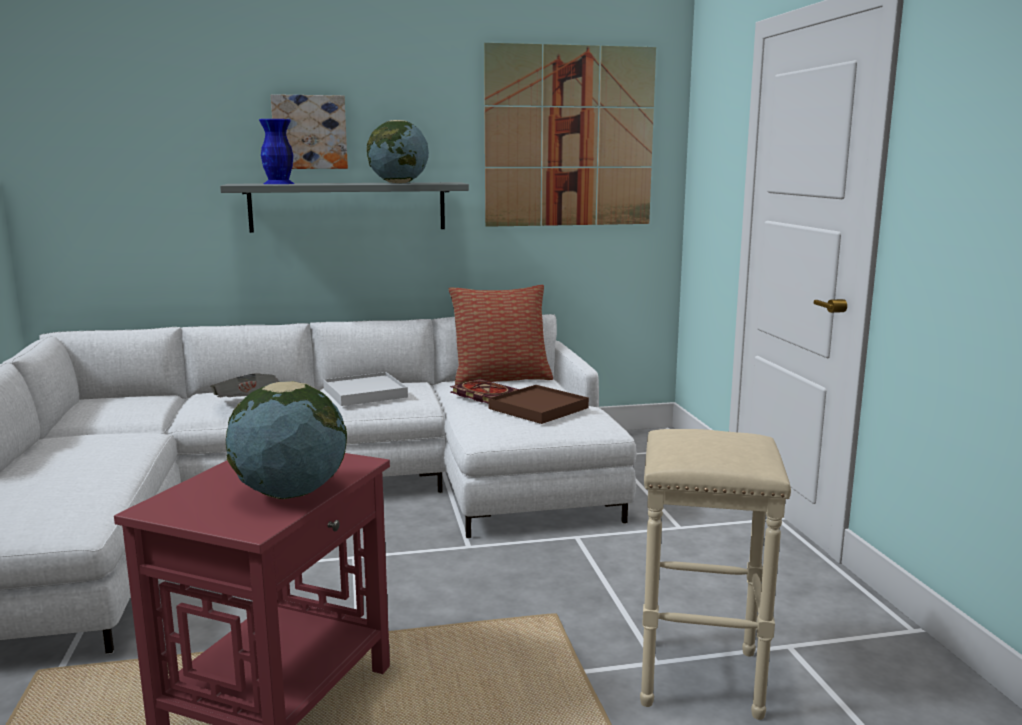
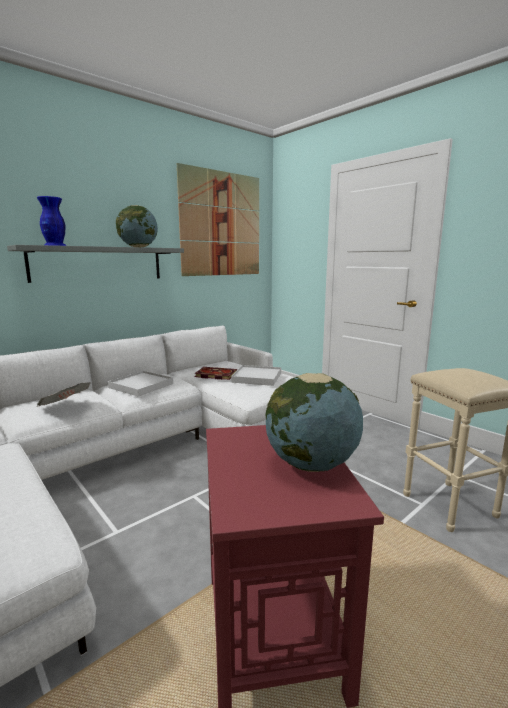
camera: 30 degrees left, 0 degrees up
(310, 132) = (69, 210): picture -> none
(501, 379) = (205, 365): pillow -> none
(538, 408) = (257, 377): brown tray -> white tray

